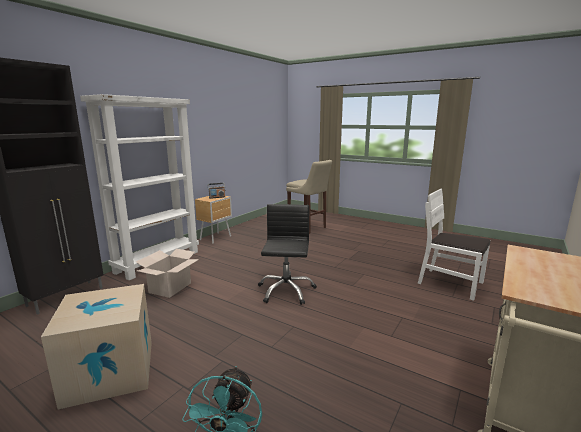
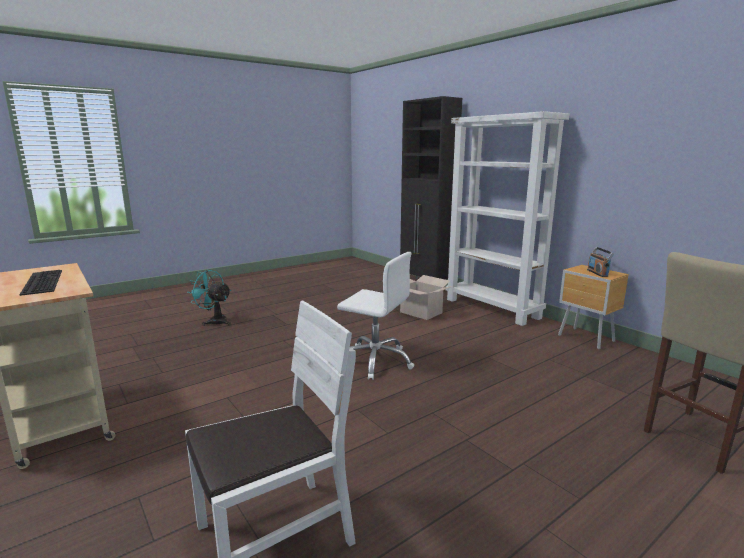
camera: 110 degrees right, 0 degrees up
(110, 371) = (313, 299): cardboard box -> none
(286, 290) = (375, 361): black office chair -> white office chair
(550, 272) = (40, 282): none -> keyboard

